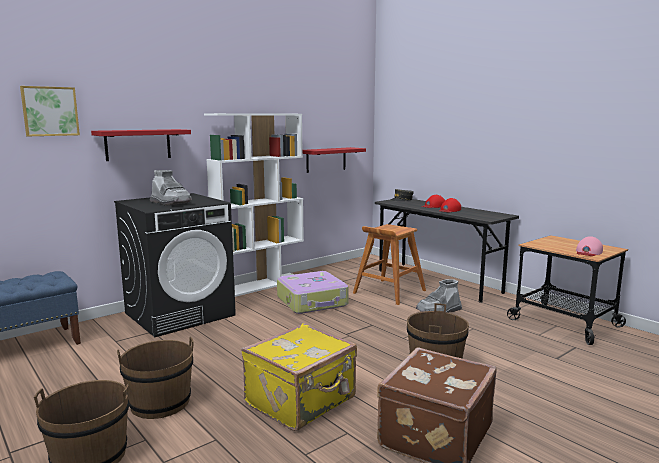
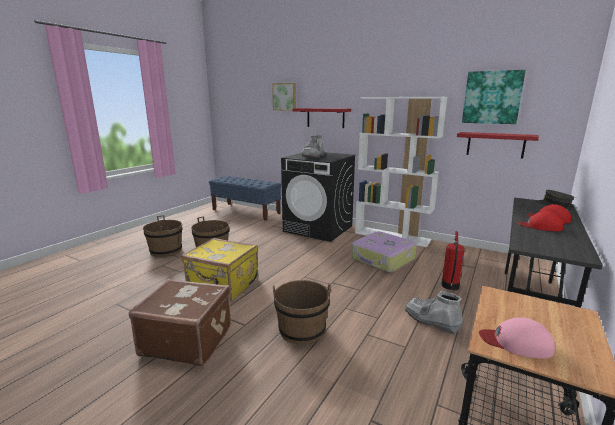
camera: 70 degrees right, 5 degrees up
(318, 114) = (492, 97): none -> picture
(389, 292) = (449, 286): brown stool -> fire extinguisher

